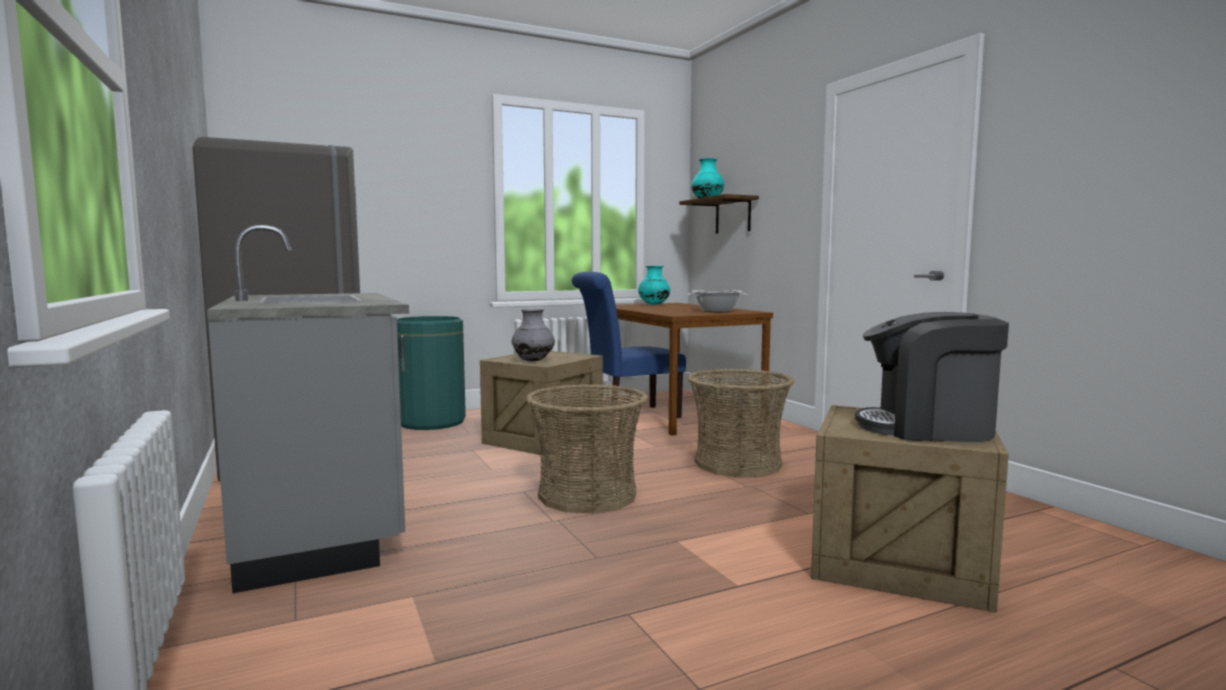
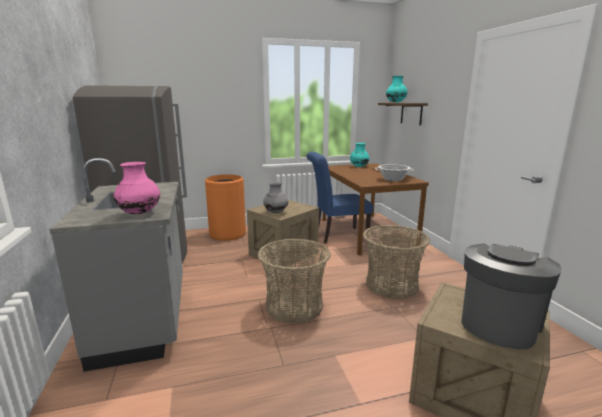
camera: 10 degrees right, 10 degrees up
(350, 302) = (140, 213): none -> pink vase
(432, 422) = (227, 234): green trash can -> orange trash can
(927, 428) = (499, 322): coffee machine -> coffee machine turned 105 degrees clockwise

